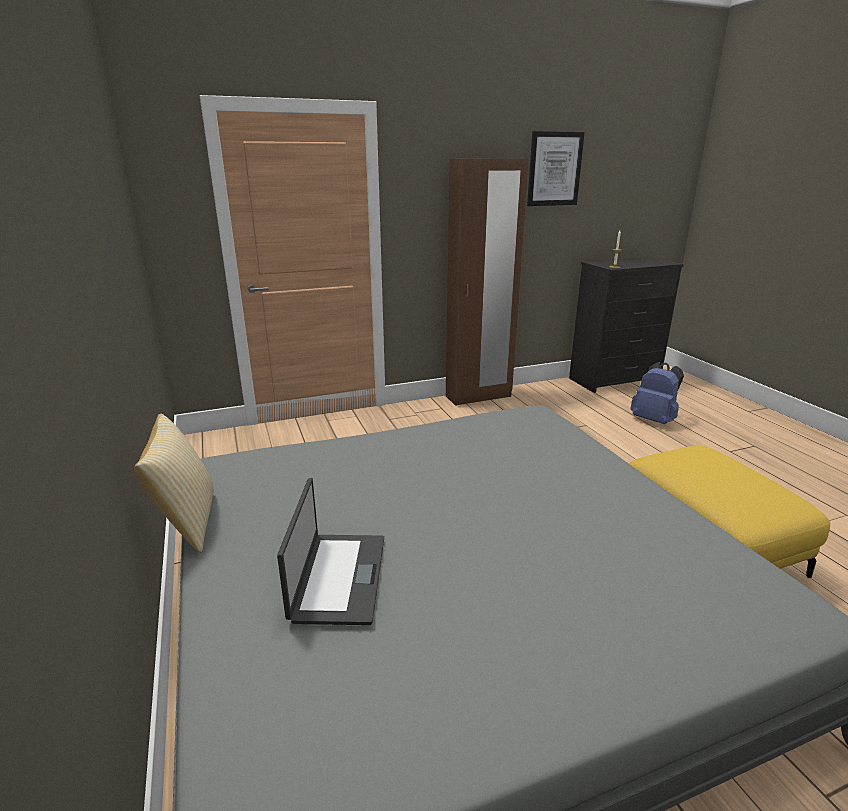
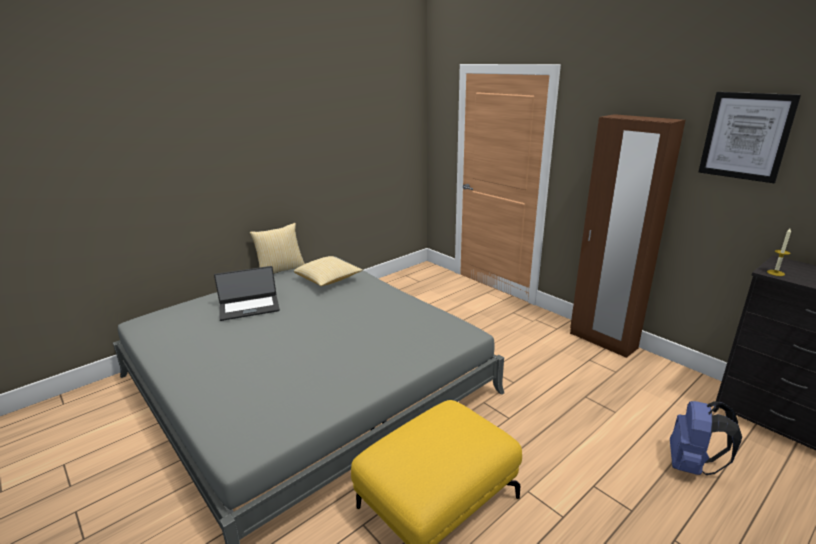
camera: 70 degrees right, 0 degrees up
(303, 475) = (328, 280): none -> pillow

